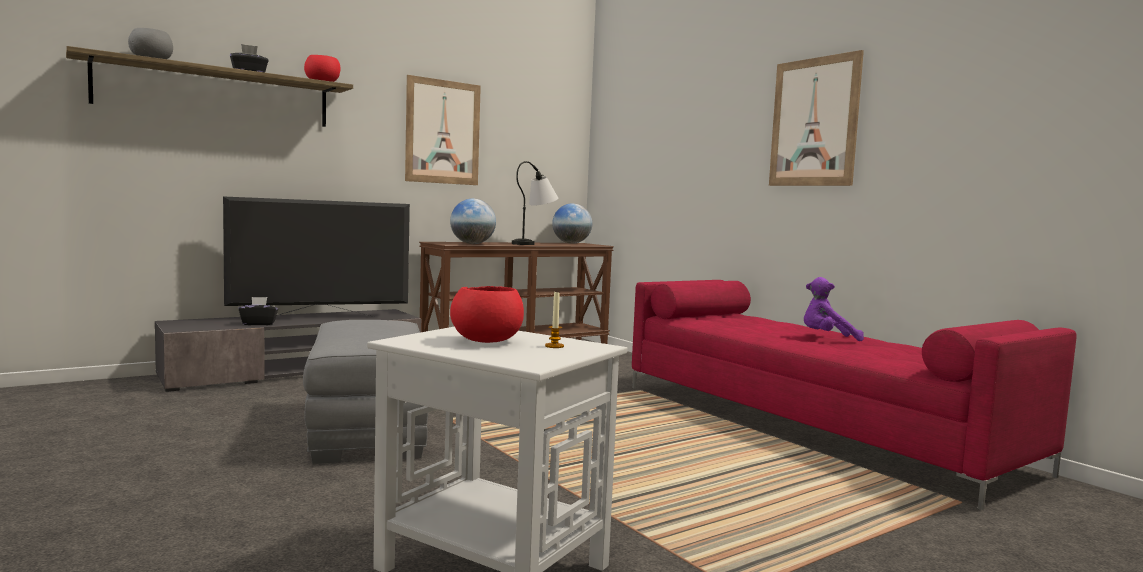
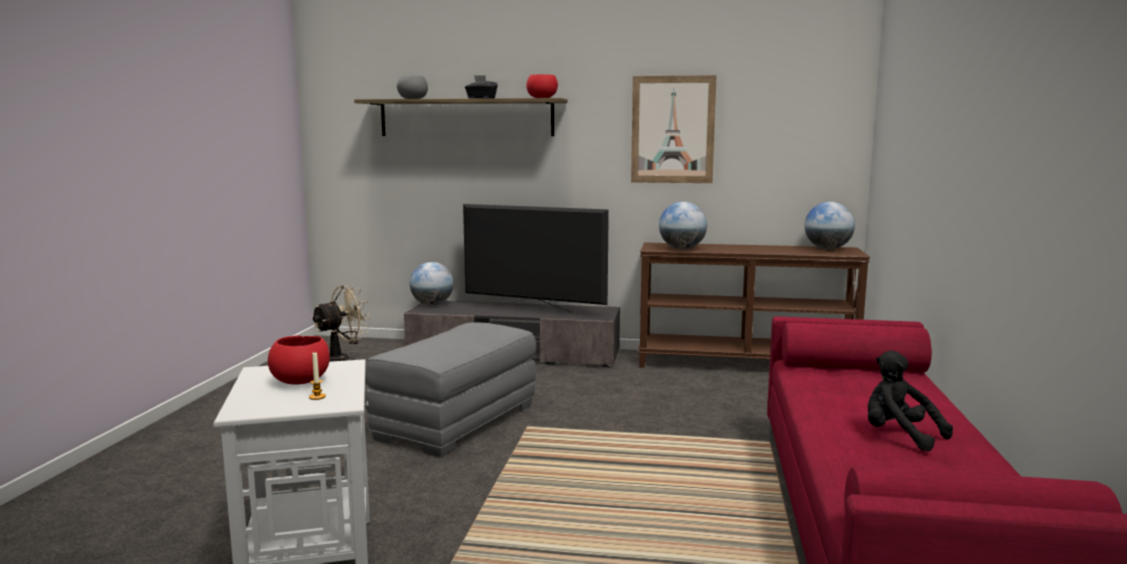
camera: 45 degrees right, 5 degrees up
(71, 408) = (342, 360): none -> beige fan
(180, 323) = (432, 304): none -> globe
(258, 323) = (478, 311): black tissue box -> none
(534, 244) = (763, 250): table lamp -> none
(814, 122) = (994, 118): picture -> none
(827, 338) = (899, 436): purple plush toy -> black plush toy

